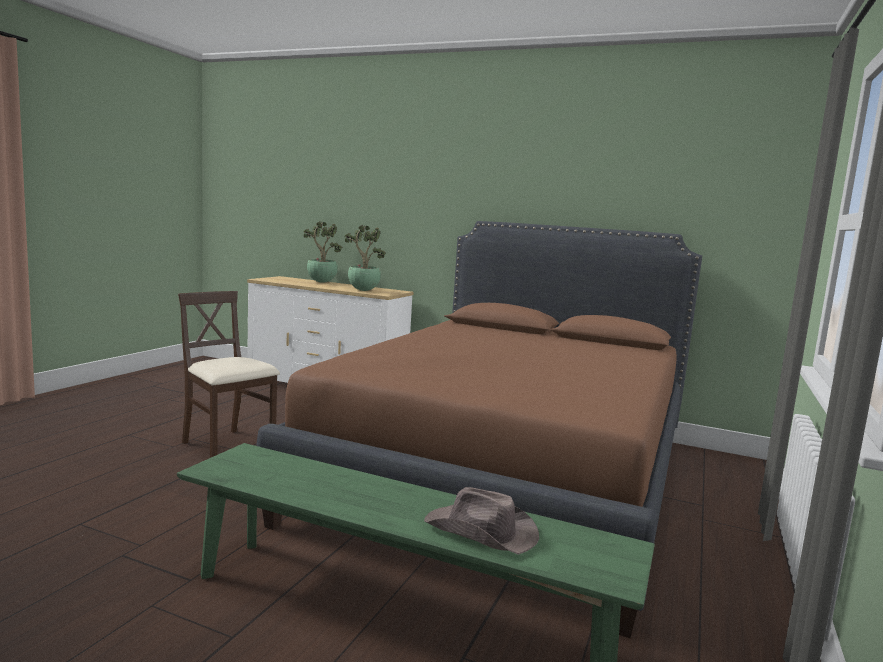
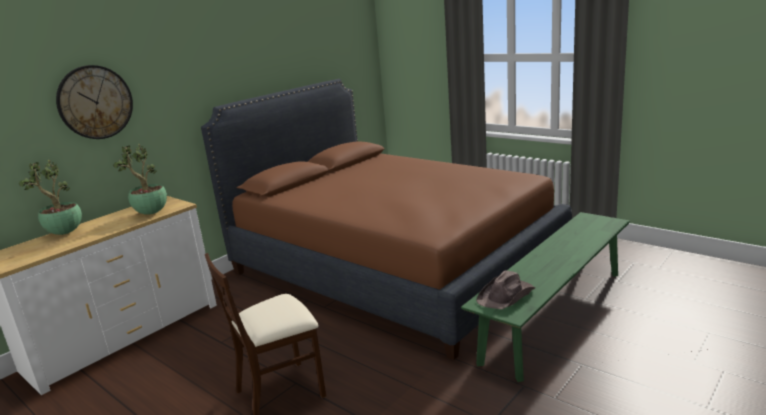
camera: 70 degrees left, 10 degrees up
(382, 189) = (95, 102): none -> wall clock
(482, 532) = (581, 241): brown hat -> brown hat (506, 295)

